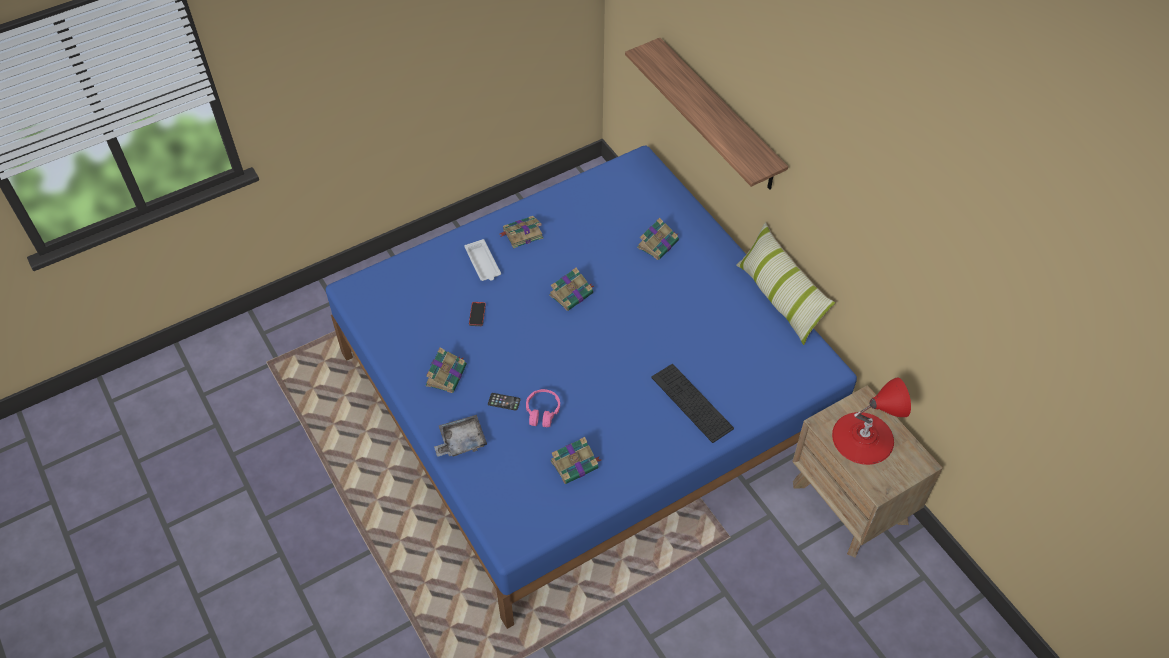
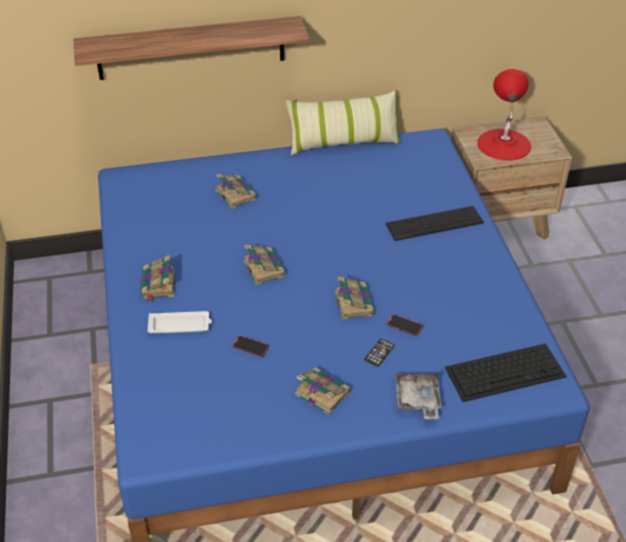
camera: 70 degrees left, 10 degrees down
(517, 499) = (506, 371): none -> keyboard
(542, 412) = (404, 326): pink headphones -> phone
(575, 464) = (477, 318): book -> book (353, 302)

